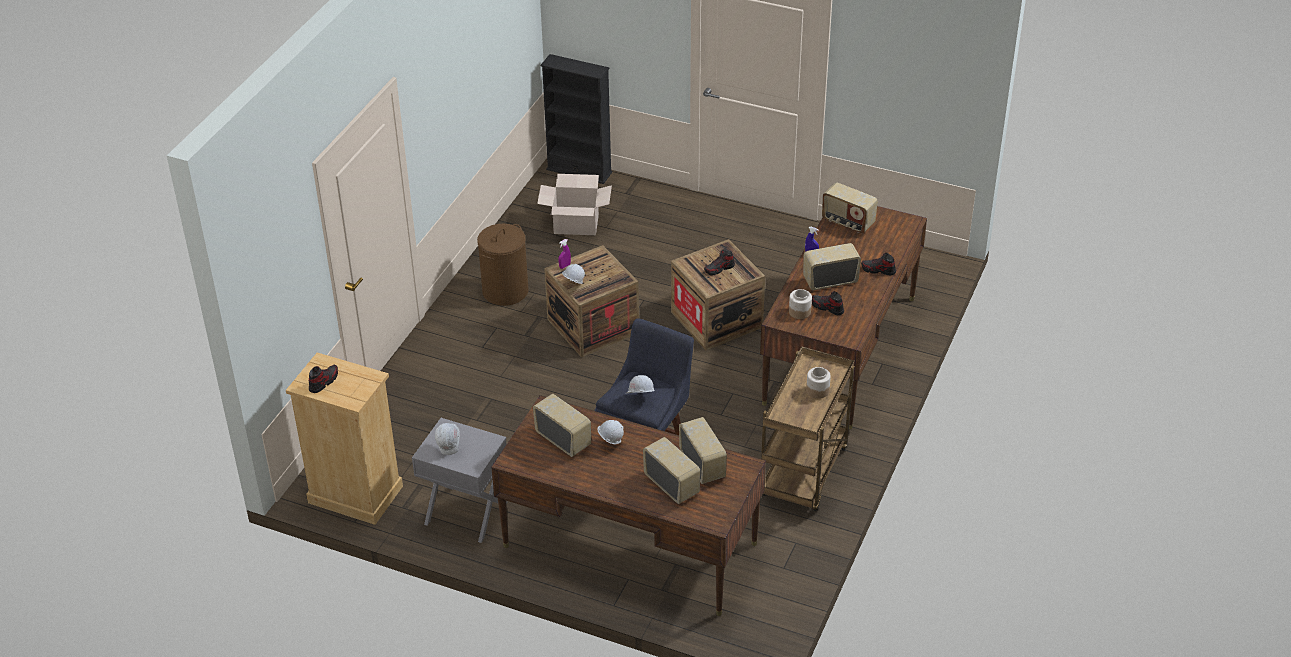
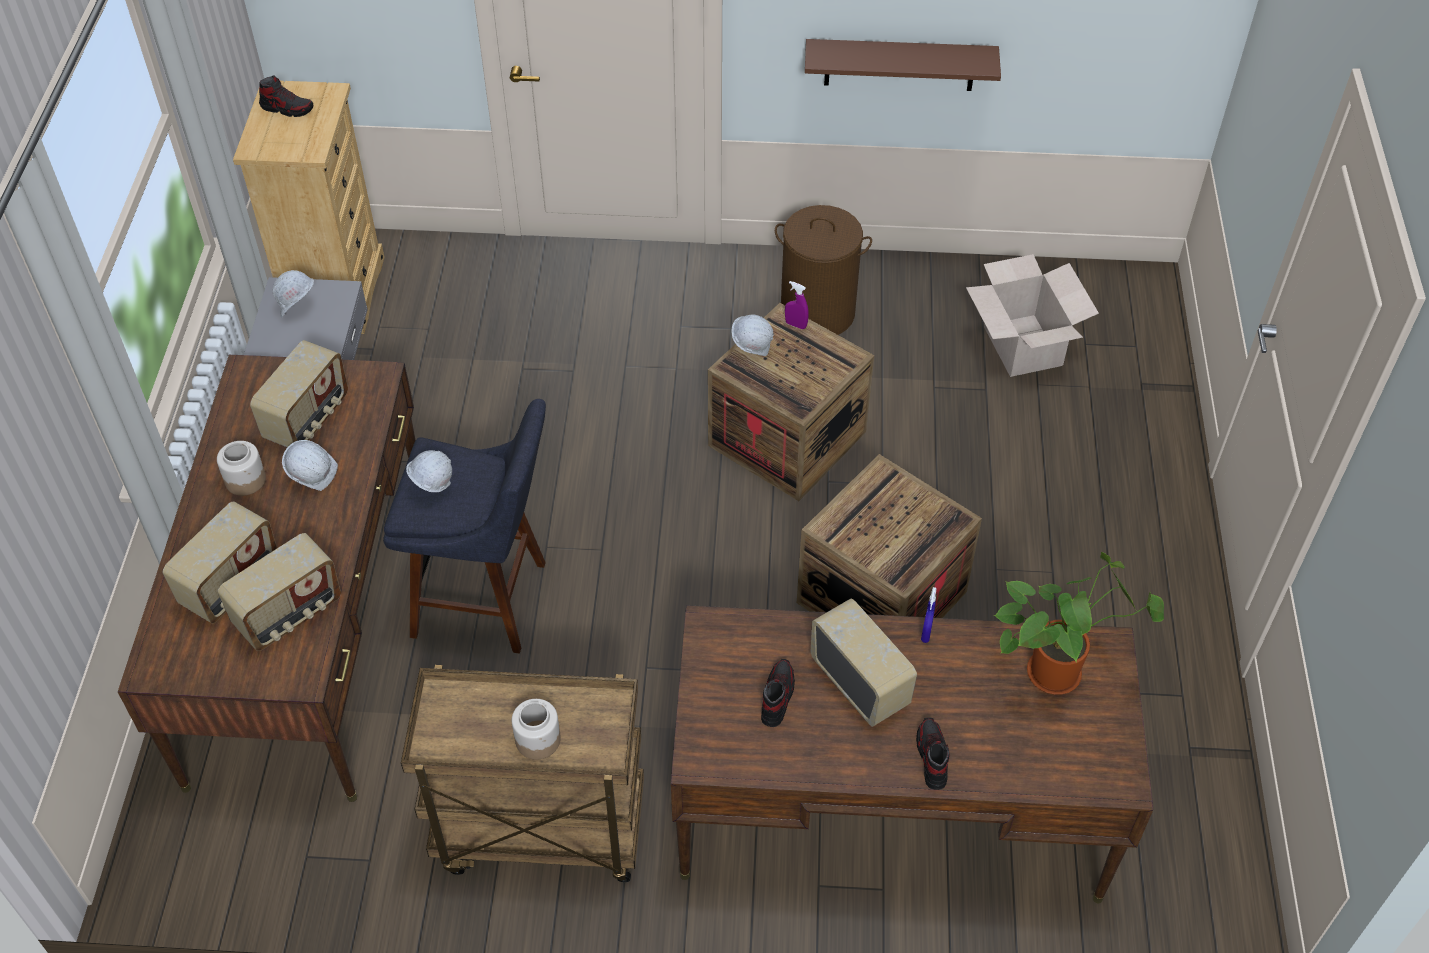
camera: 70 degrees right, 10 degrees up
(460, 138) = (899, 64): none -> brown shelf
(579, 171) = (1160, 310): black bookcase -> none
(719, 269) = (890, 526): shoe -> none
(799, 312) = (746, 655): jar -> jar (246, 479)
(847, 222) = (1057, 669): radio -> potted plant

